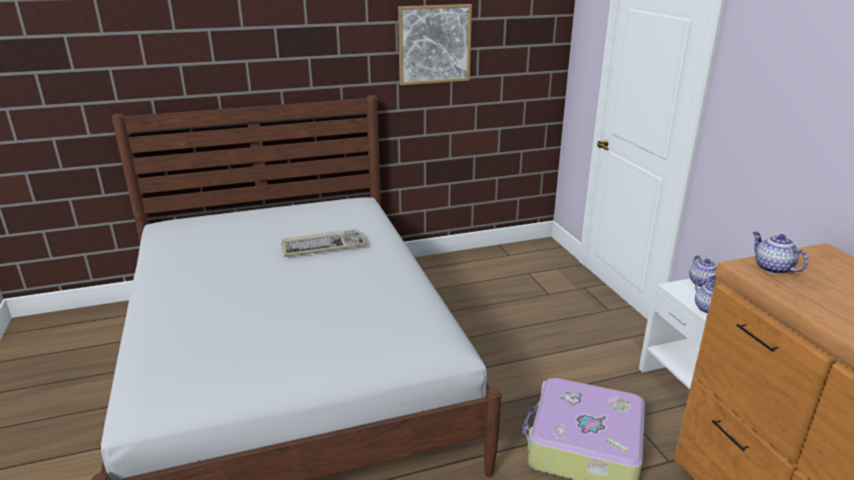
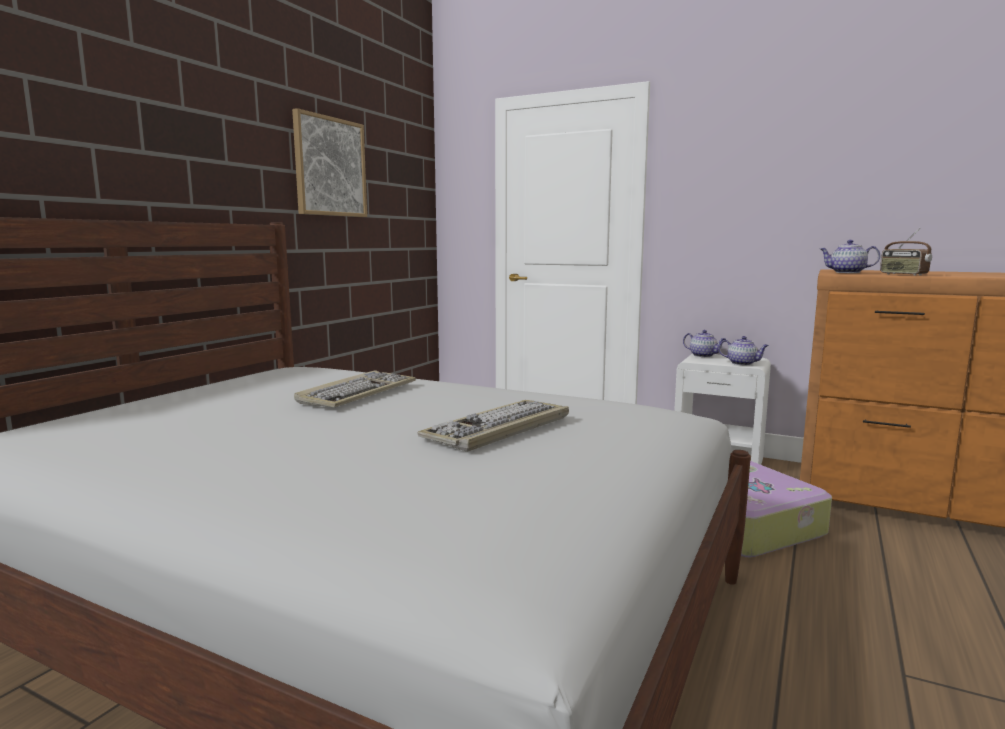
camera: 45 degrees left, 15 degrees down
(313, 309) = (499, 429): none -> keyboard
(801, 297) = (903, 274): none -> radio

